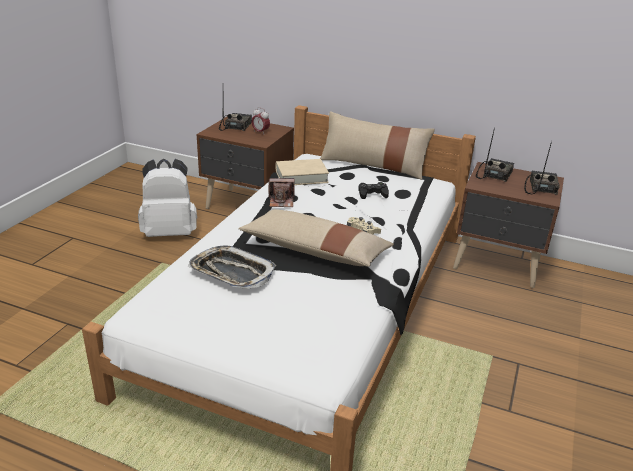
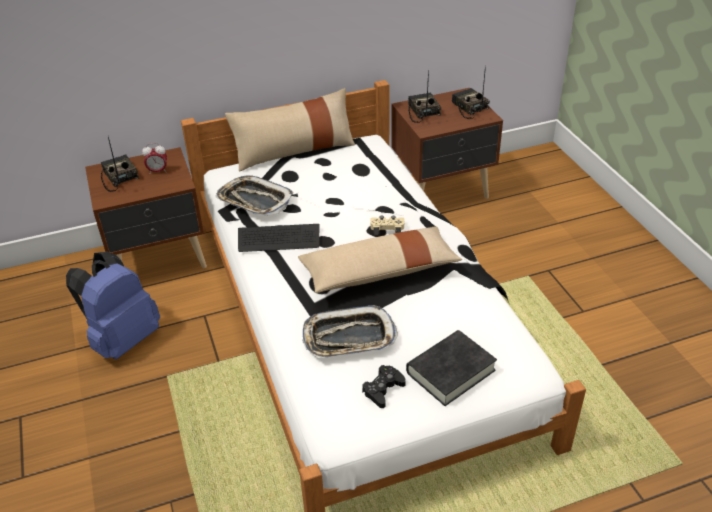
camera: 40 degrees left, 10 degrees up
(170, 232) = (123, 339): white backpack -> blue backpack
(262, 333) = (450, 371): none -> black book
(281, 201) = (279, 239): camera -> keyboard
(301, 176) = (254, 201): beige book -> tray
(372, 194) = (342, 185): black game controller -> black game controller (383, 389)

